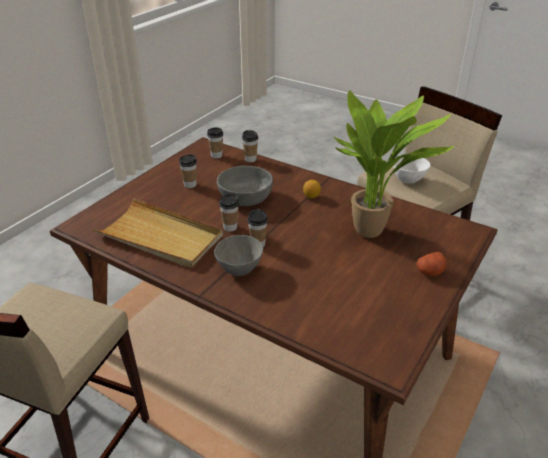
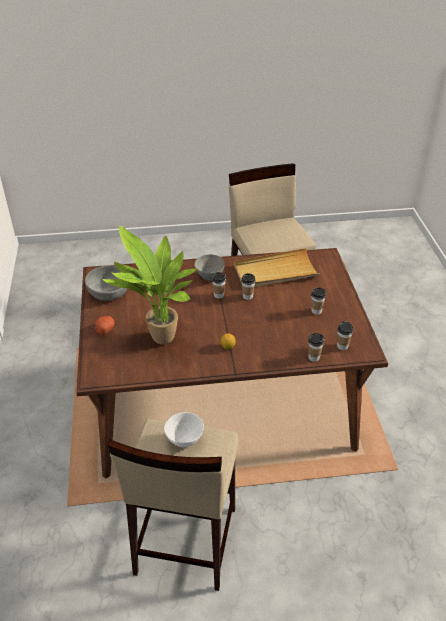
camera: 140 degrees right, 5 degrees up
(245, 197) = (268, 321): grey bowl -> grey bowl (109, 292)

